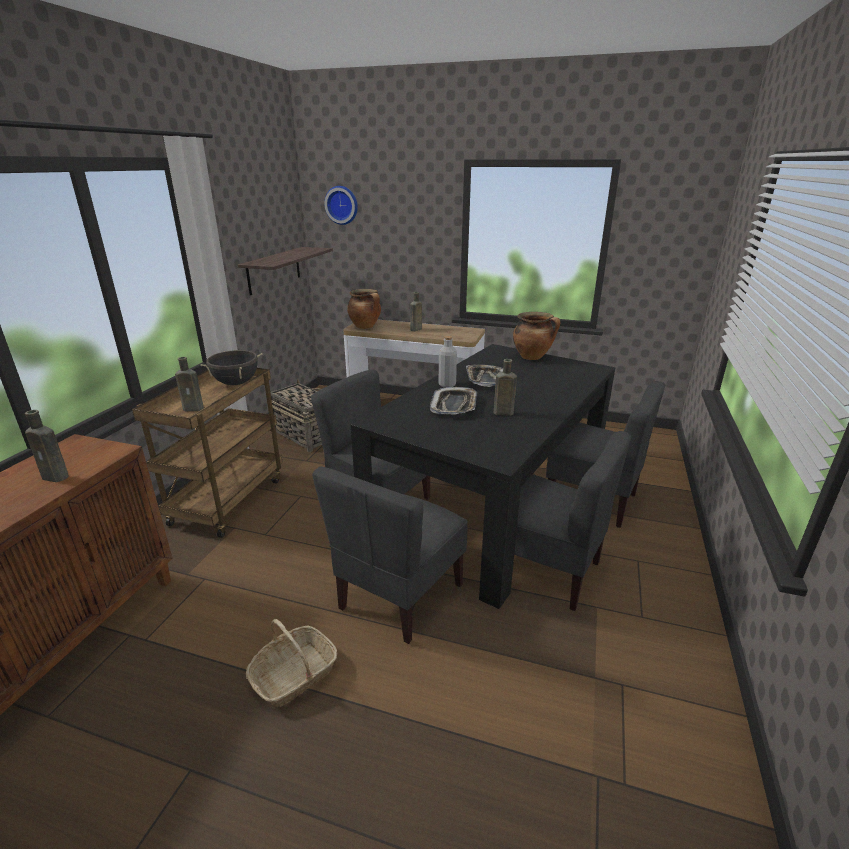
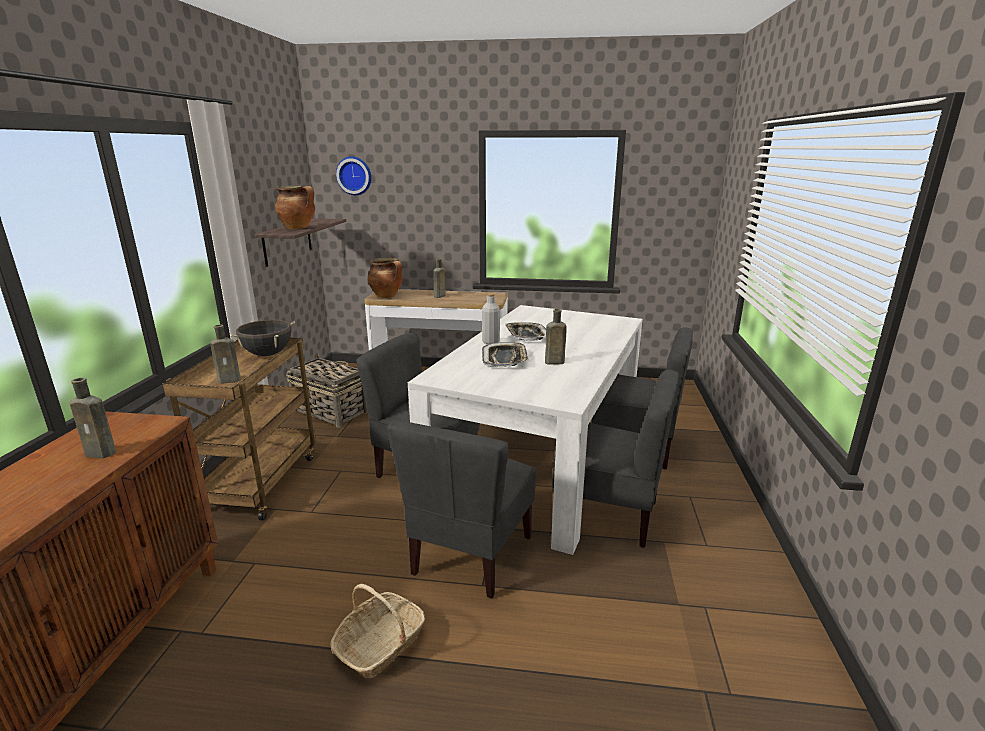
camera: 10 degrees left, 5 degrees down
(491, 501) = (539, 458): black dining table -> white dining table
(532, 357) = (563, 314): cooking pot -> cooking pot (298, 228)

